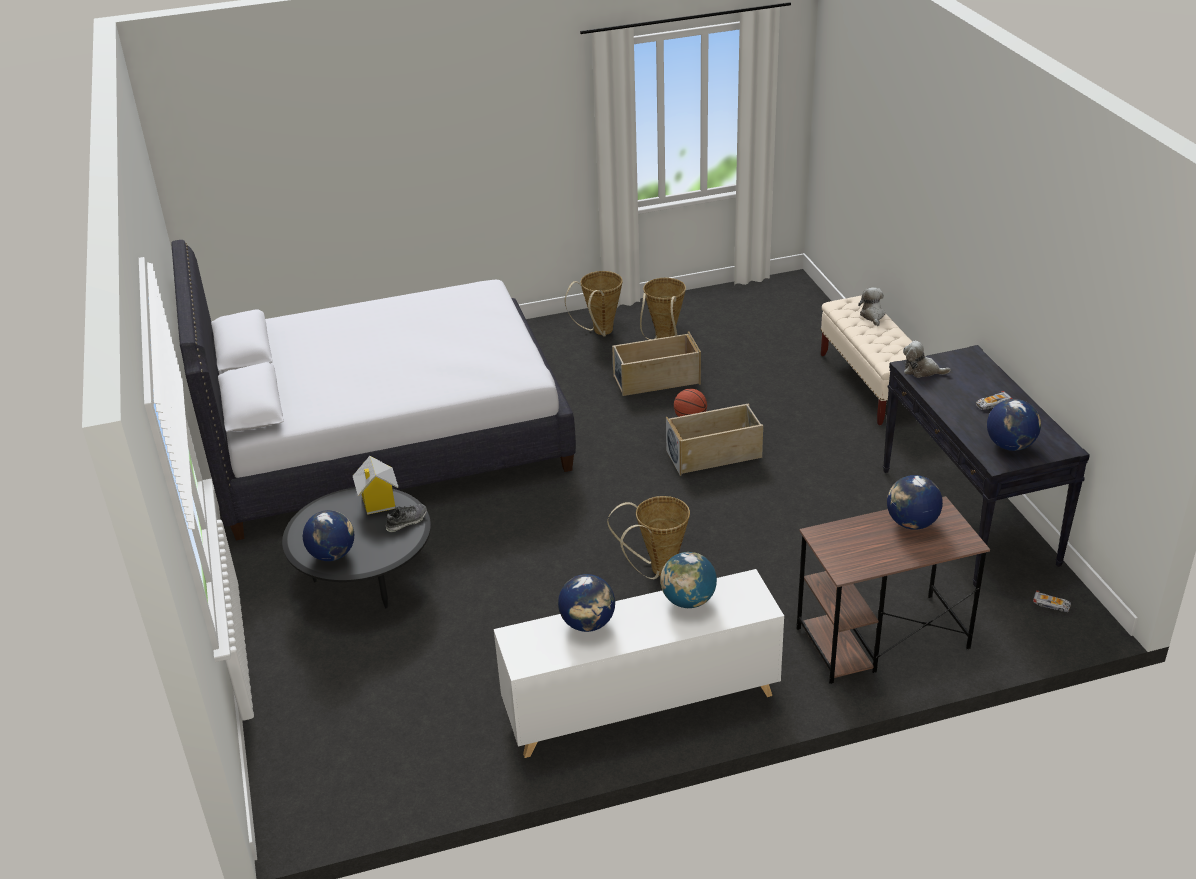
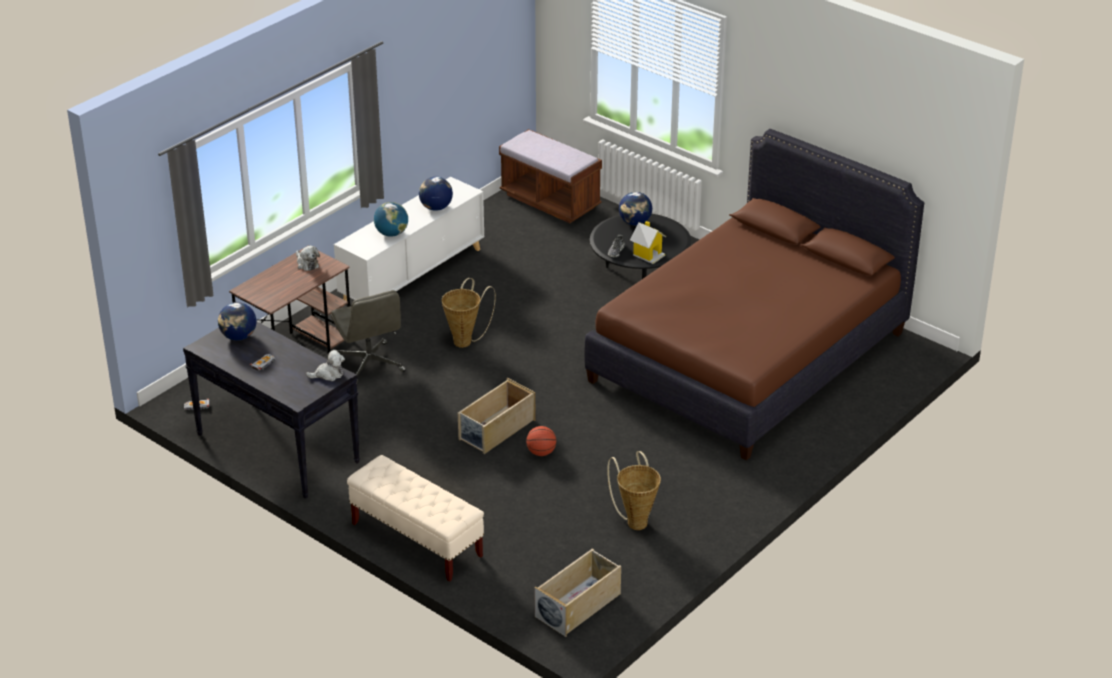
camera: 145 degrees right, 0 degrees up
(320, 766) = (550, 201): none -> brown bench
(387, 439) = (747, 356): white bed -> brown bed
(600, 332) = (700, 508): basket -> none
(655, 380) = (602, 477): beige storage box -> beige storage box (578, 605)
(797, 582) = (370, 364): none -> grey office chair
(872, 316) = (427, 508): plush toy -> plush toy (307, 264)
(911, 523) = (283, 289): globe -> none

